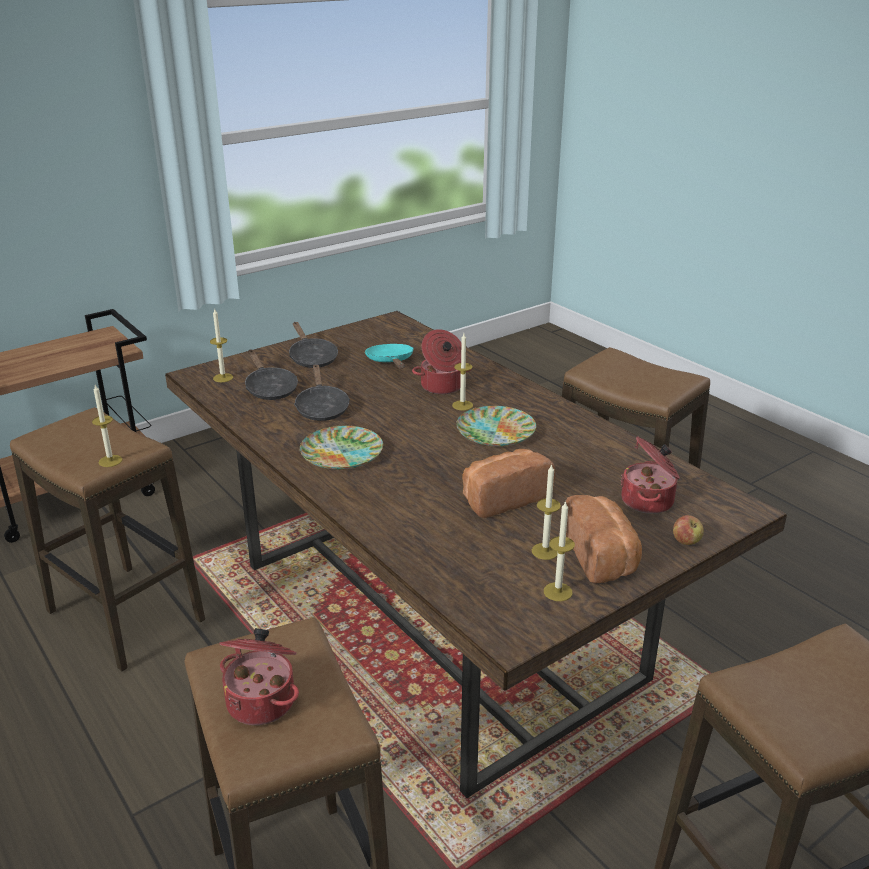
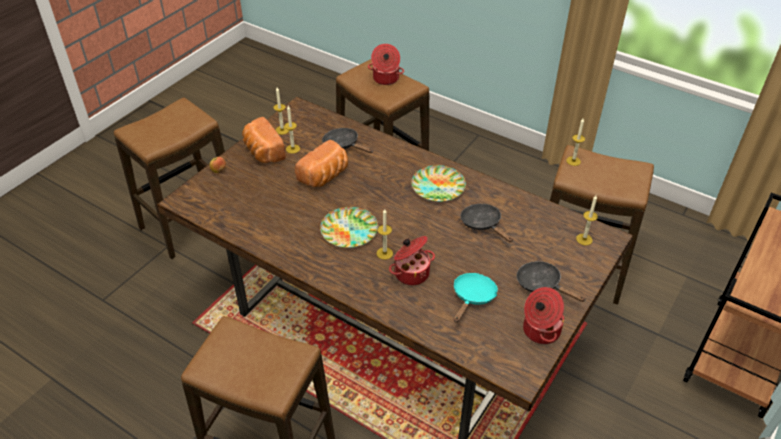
camera: 160 degrees right, 15 degrees up
(269, 388) = (538, 236): black frying pan -> black frying pan (343, 145)
(391, 361) = (472, 297): turquoise frying pan -> turquoise frying pan turned 120 degrees counterclockwise
(649, 501) = (239, 193): cooking pot -> cooking pot (540, 330)

